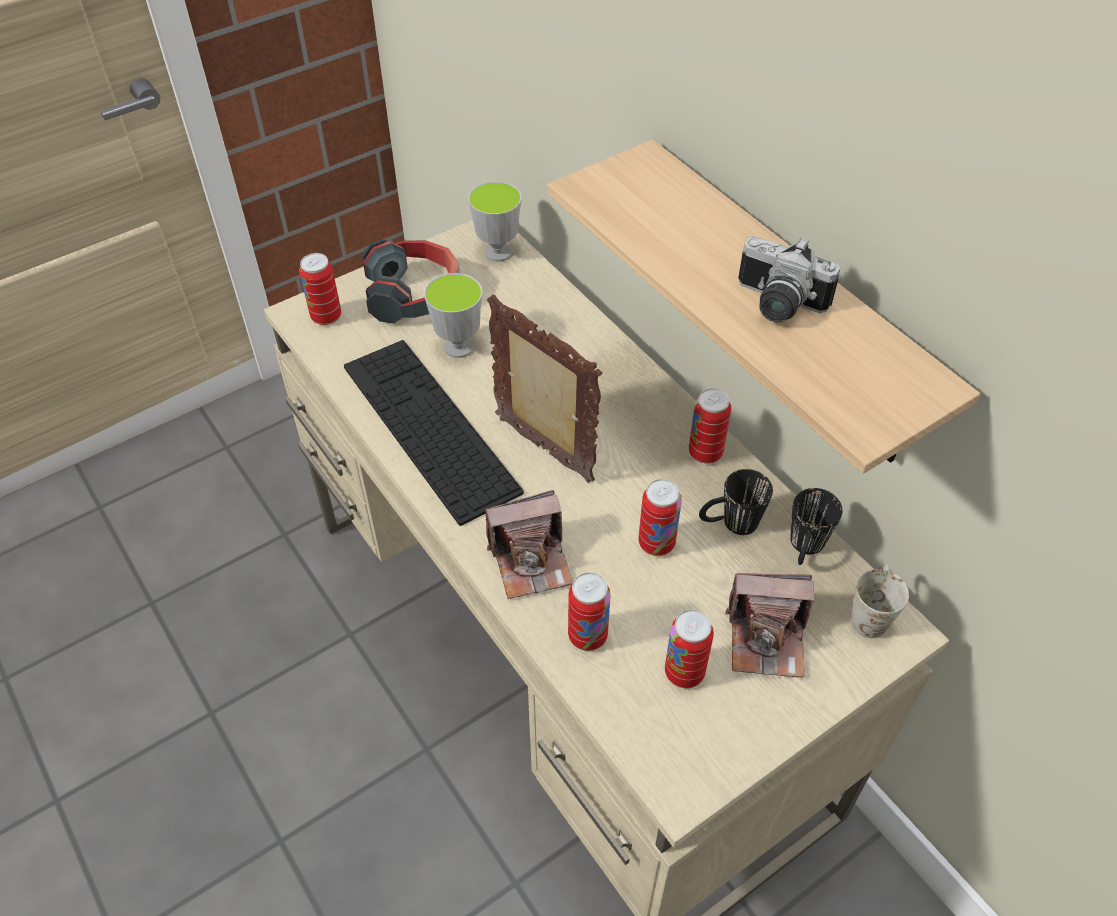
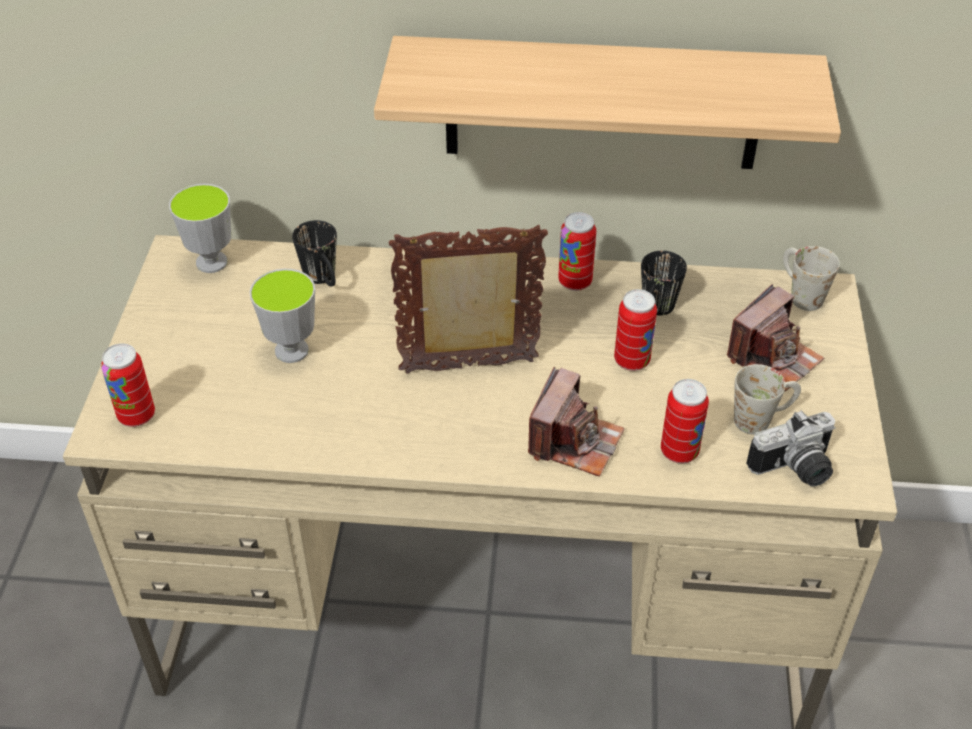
camera: 50 degrees left, 5 degrees down
(414, 294) = (190, 342): headphones -> none
(429, 427) = (361, 422): keyboard -> none
(684, 672) = (762, 418): can -> white mug
(776, 305) = (651, 82): camera -> camera (796, 470)
(805, 550) = (716, 290): black mug -> black mug (324, 280)

